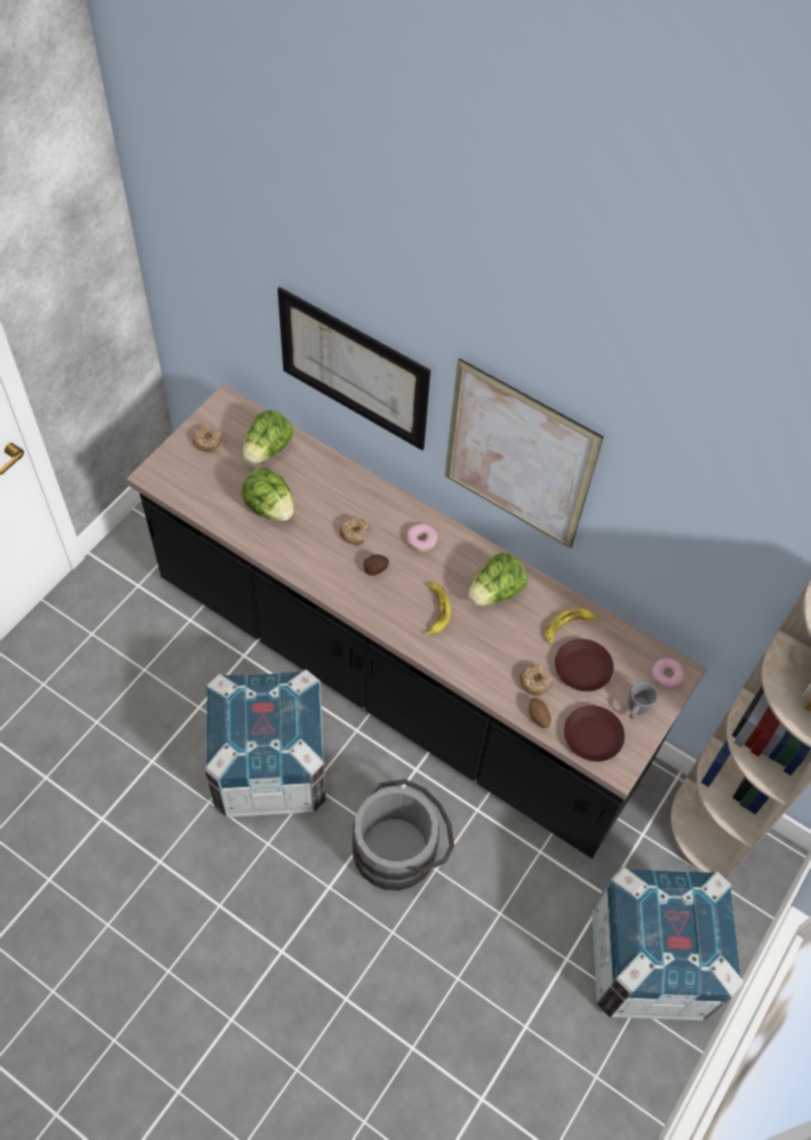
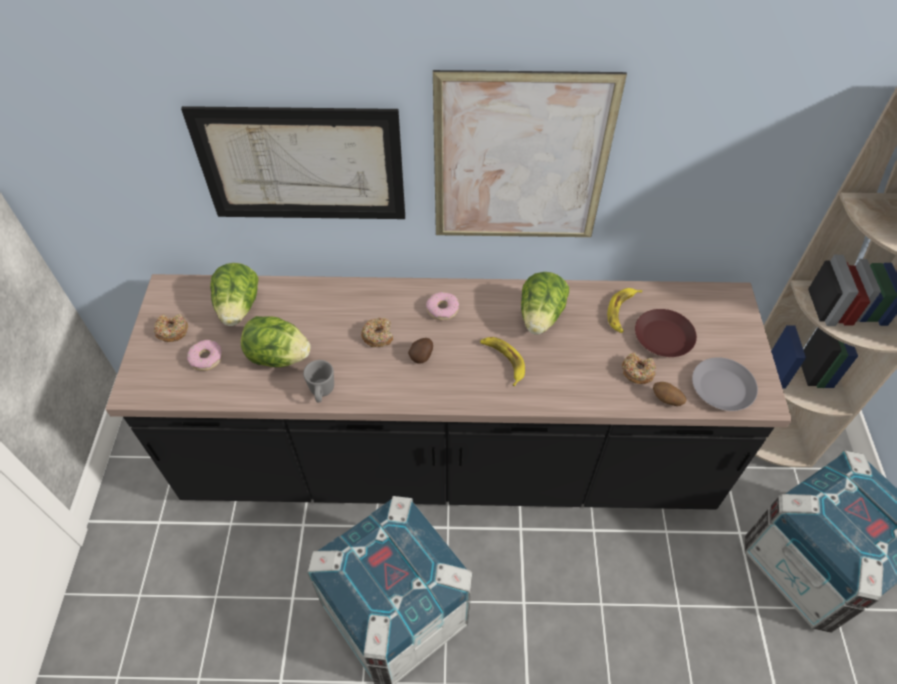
camera: 30 degrees left, 5 degrees down
(401, 850) = (561, 607): grey bucket -> none
(592, 736) = (721, 388): brown plate -> grey plate
(636, 709) = (733, 344): grey mug -> grey mug (321, 392)
(666, 676) = (729, 305): donut -> donut (206, 358)

